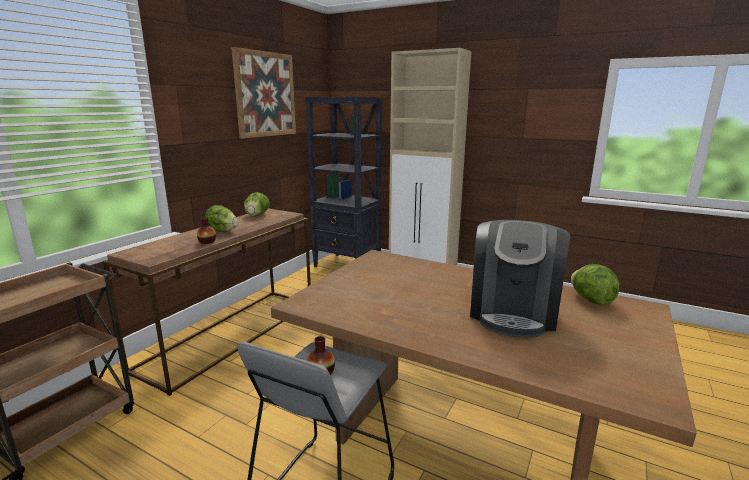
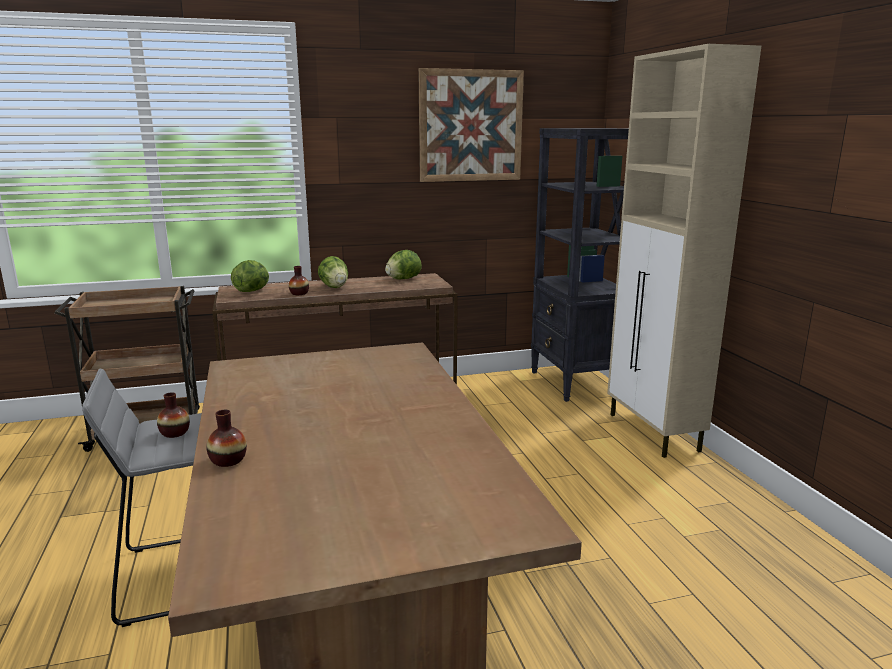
camera: 45 degrees right, 0 degrees up
(479, 352) = (228, 460): none -> vase
(513, 312) = (360, 449): coffee machine -> none
(591, 300) = (486, 482): lettuce -> lettuce (252, 291)

